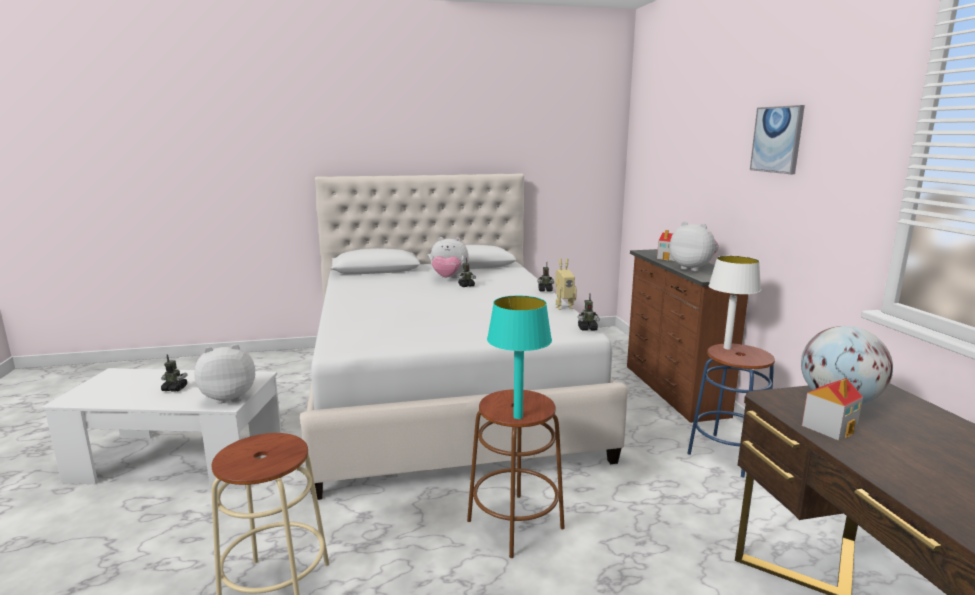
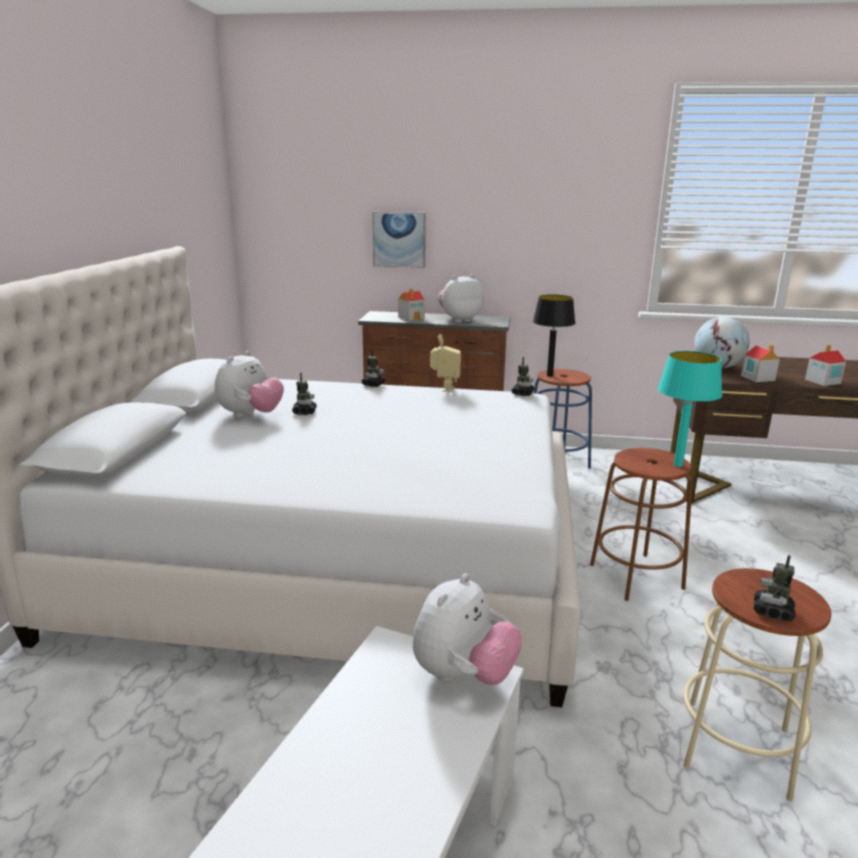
camera: 70 degrees left, 5 degrees up
(174, 389) = (387, 749): toy robot -> toy robot (772, 611)
(230, 397) = (463, 675): plush toy -> plush toy turned 150 degrees counterclockwise
(726, 348) = (549, 375): white table lamp -> black table lamp
(777, 139) = (522, 190): picture -> picture (399, 239)
(913, 482) = (822, 381): none -> toy house

